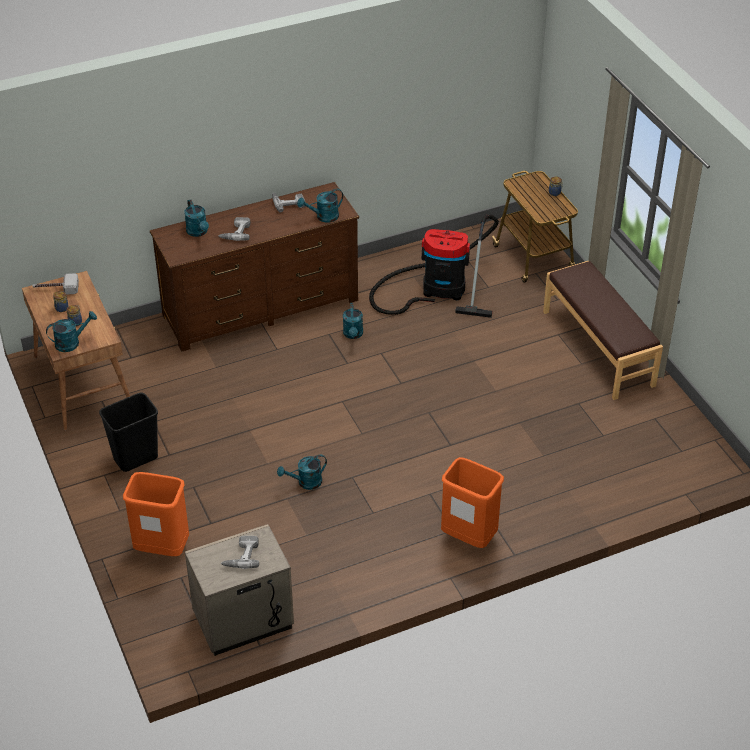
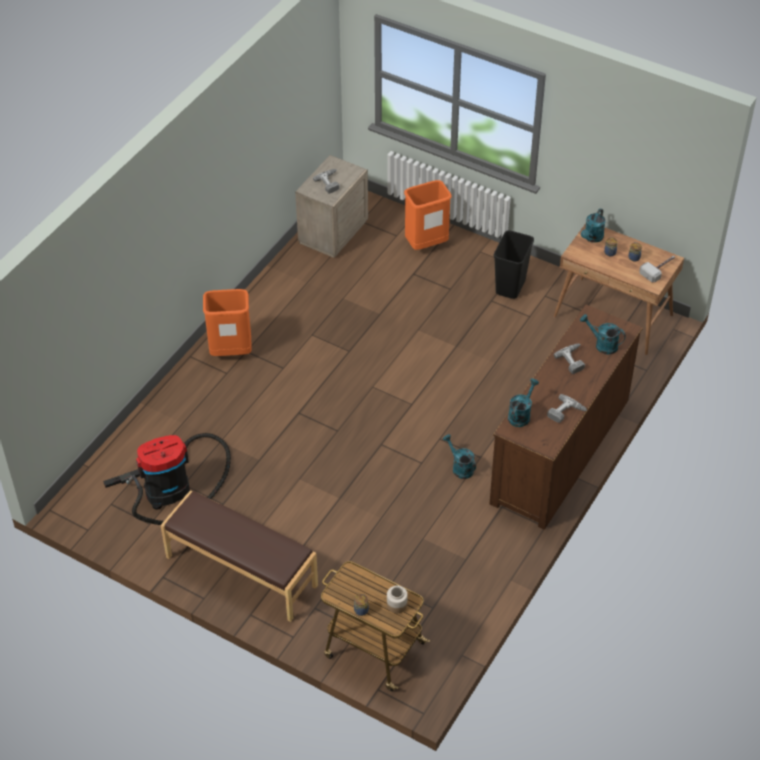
camera: 145 degrees right, 5 degrees up
(305, 483) = (377, 330): turquoise watering can -> none
(438, 288) = (432, 558): vacuum cleaner -> vacuum cleaner (172, 488)
(525, 186) = (396, 604): none -> jar

